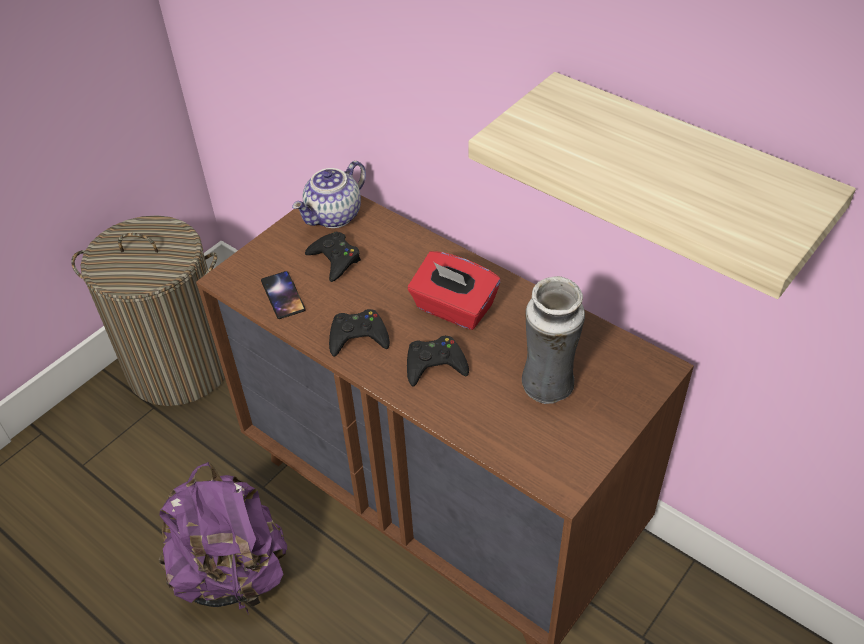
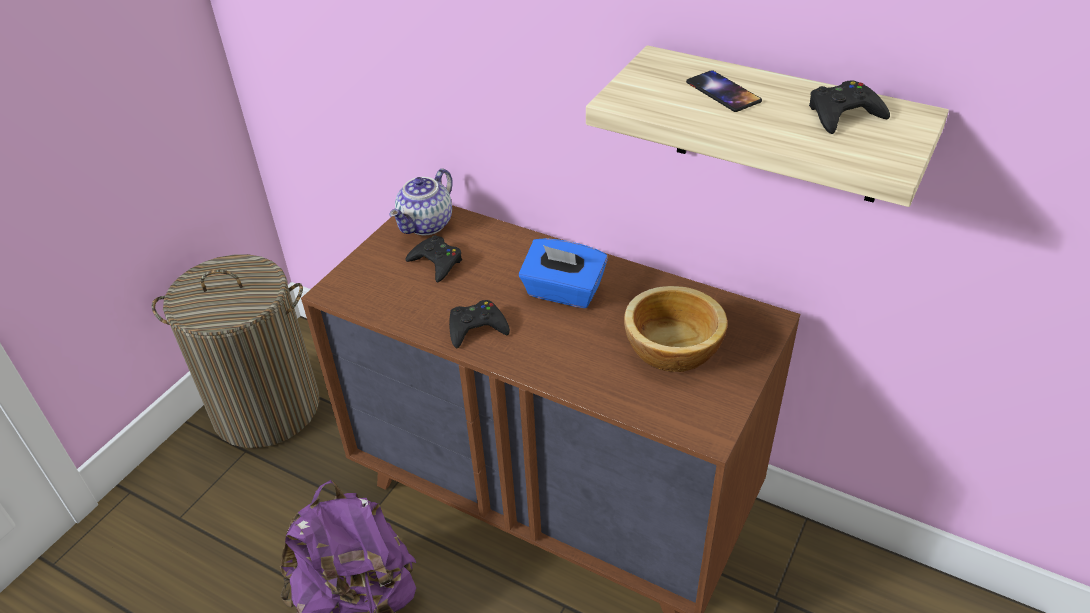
camera: 10 degrees left, 5 degrees down
(283, 295) = (392, 300): phone -> phone (723, 92)
(435, 365) = (558, 343): black game controller -> black game controller (843, 114)
(453, 308) = (563, 292): red tissue box -> blue tissue box
(547, 388) = (671, 350): vase -> bowl

